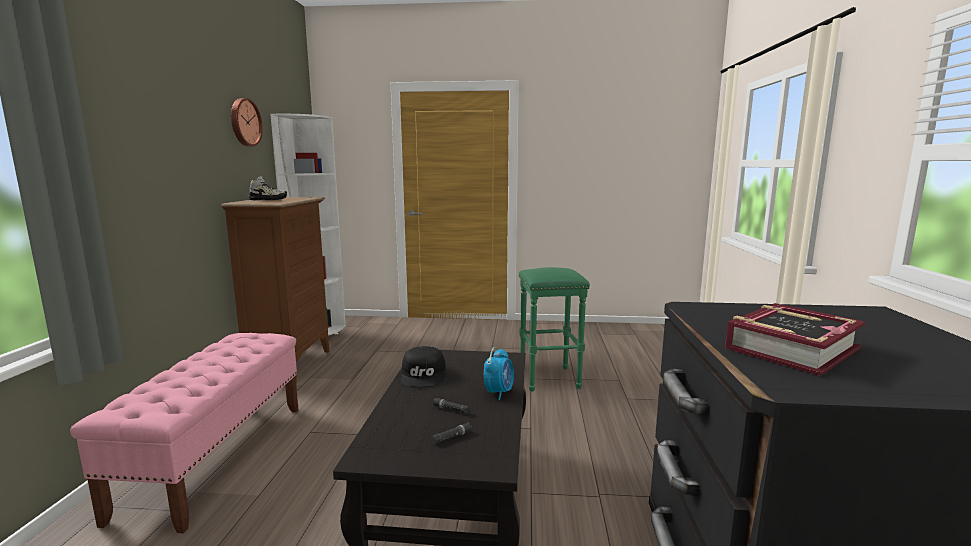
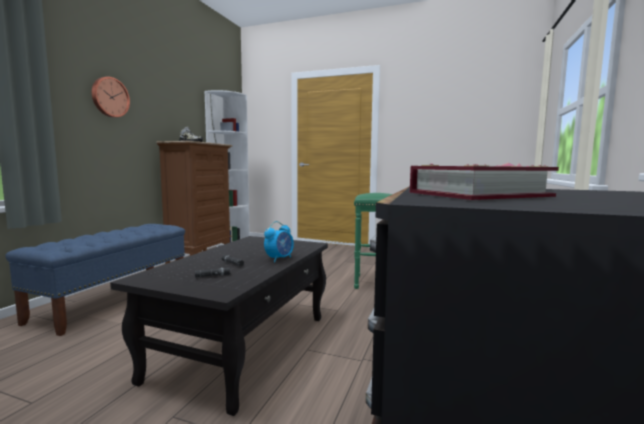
camera: 15 degrees right, 5 degrees down
(217, 457) = (115, 300): pink bench -> blue bench
(244, 122) = (182, 93): wall clock -> wall clock (109, 97)
(424, 375) = (238, 247): black cap -> none

